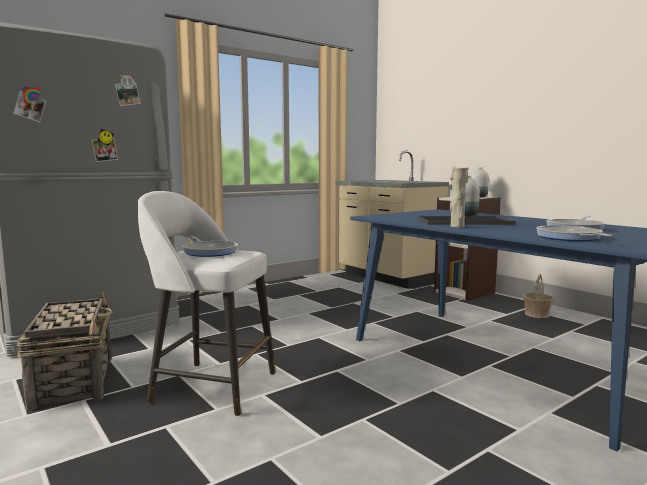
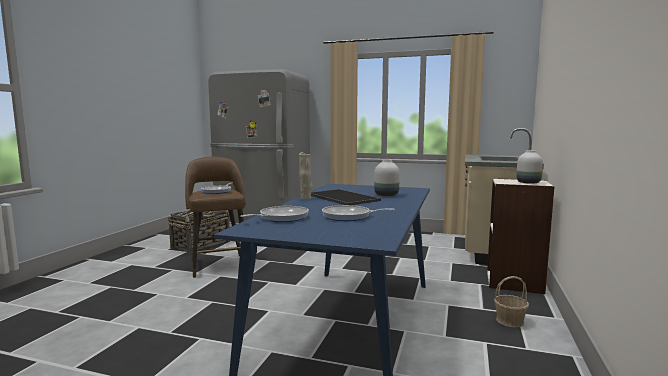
camera: 55 degrees right, 0 degrees up
(211, 386) = (219, 265): white stool -> brown stool

